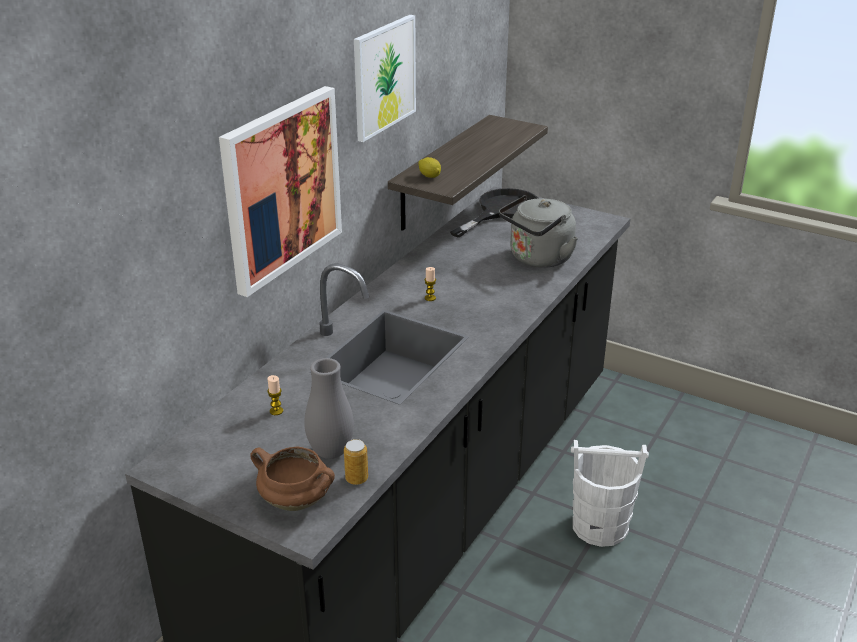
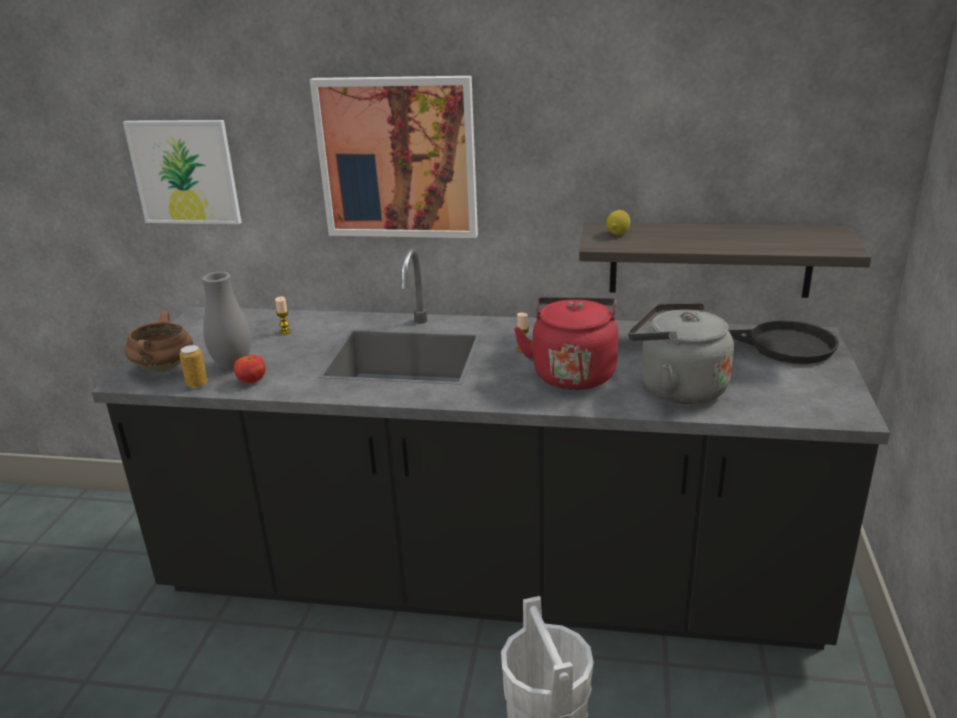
camera: 70 degrees right, 5 degrees down
(378, 443) = (252, 381): none -> tomato
(384, 77) = (584, 97): picture -> picture (185, 172)
(487, 288) = (573, 373): none -> red kettle

